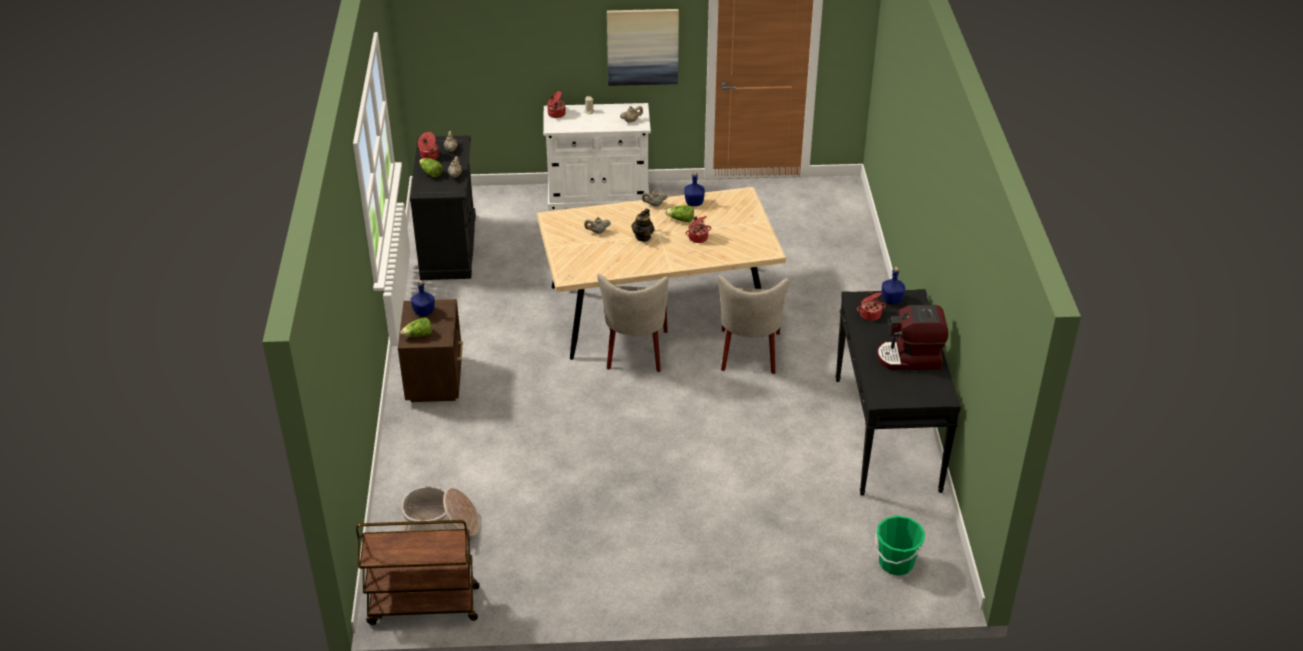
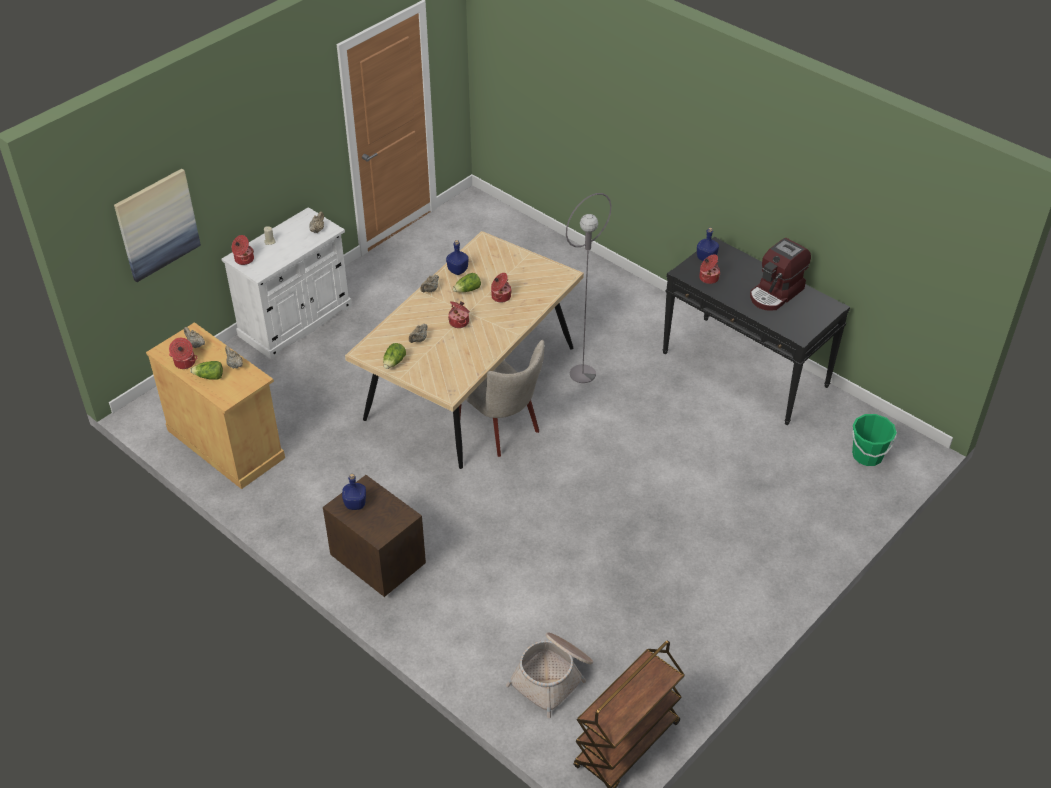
camera: 45 degrees left, 5 degrees up
(418, 335) = (380, 526): lettuce -> lettuce (394, 362)
(449, 247) = (226, 443): black cabinet -> beige cabinet
(642, 46) = (295, 153): picture -> picture (157, 224)
(643, 237) = (459, 322): teapot -> cooking pot
(749, 354) = (582, 374): beige chair -> grey floor lamp

